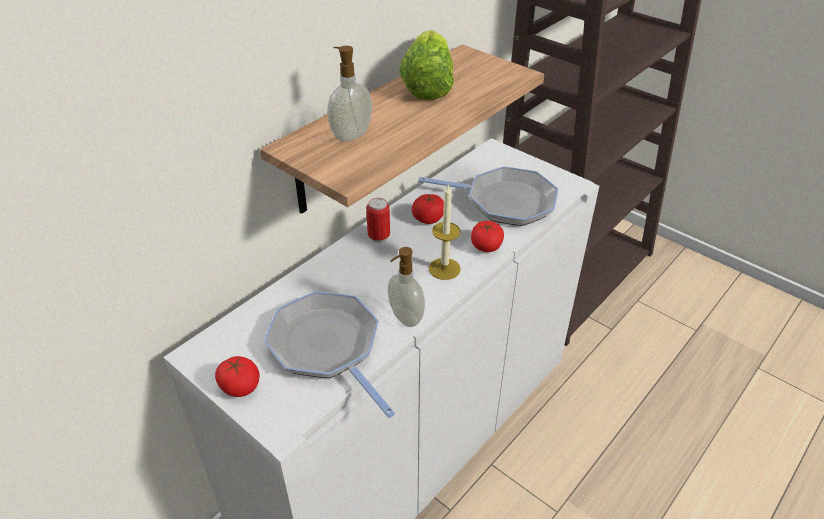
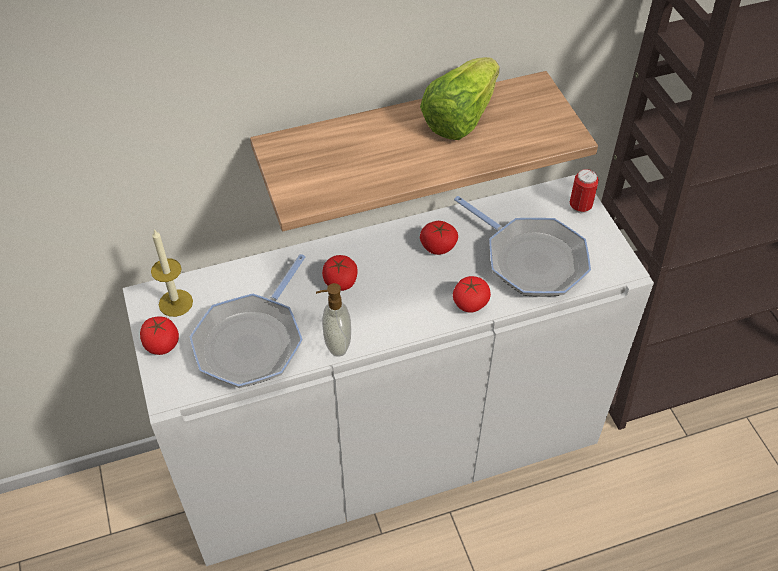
camera: 30 degrees right, 10 degrees up
(328, 347) = (252, 341): frying pan -> frying pan turned 150 degrees counterclockwise
(350, 135) = (337, 152): soap dispenser -> none
(369, 271) = (340, 281): none -> tomato
(379, 237) = (375, 247): can -> can (580, 206)
(444, 269) = (410, 309): candle -> candle (175, 303)

